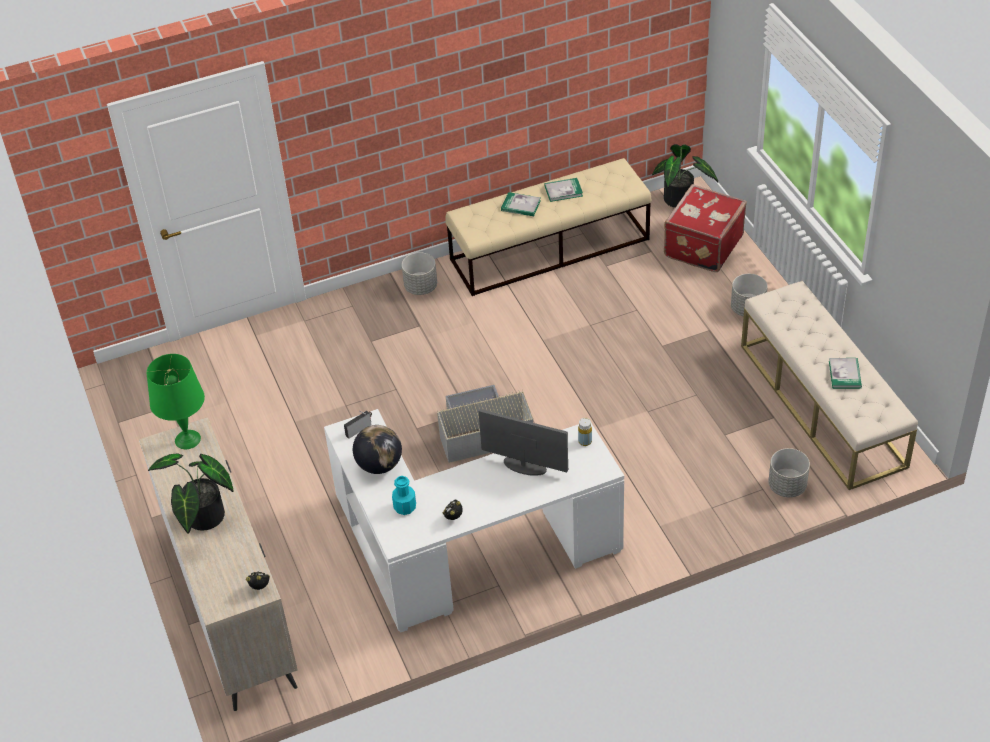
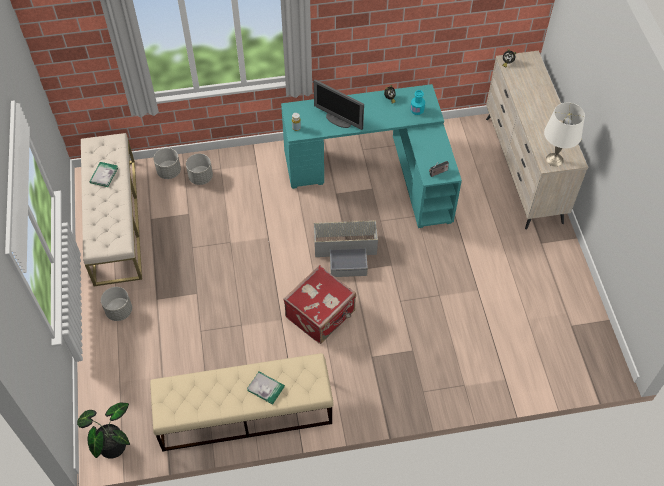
camera: 170 degrees left, 10 degrees up
(187, 440) = (554, 159): green table lamp -> white table lamp
(202, 519) = (542, 106): potted plant -> none
(379, 465) = (428, 146): globe -> none
(421, 287) = (363, 397): grey planter -> grey planter (201, 177)
(465, 554) = (377, 171): white desk -> turquoise desk
(563, 191) = (223, 397): book -> none
(702, 246) = (120, 384): red suitcase -> red suitcase (321, 315)

